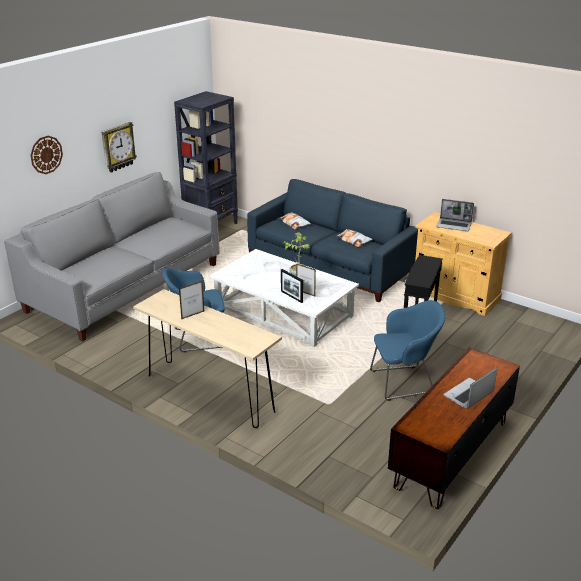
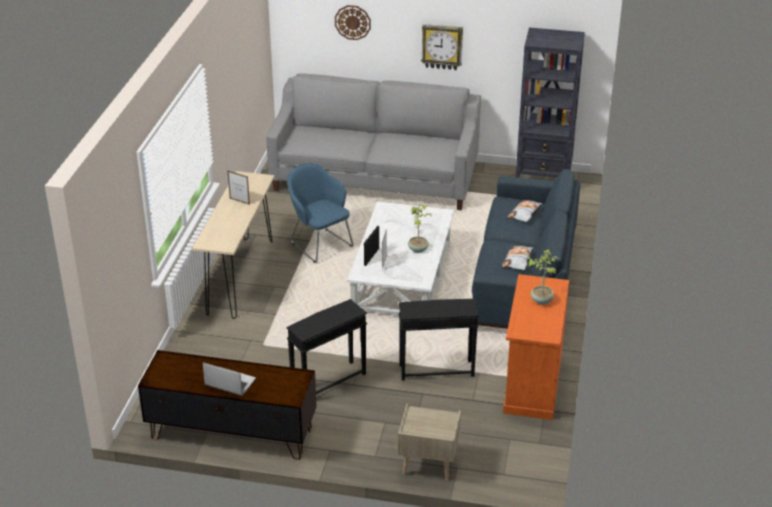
camera: 65 degrees right, 5 degrees up
(404, 382) = (328, 381): blue armchair -> black side table
(454, 225) = (541, 300): laptop -> potted plant
(455, 295) = (532, 383): beige cabinet -> orange cabinet
(532, 362) = (428, 464): none -> beige nightstand

